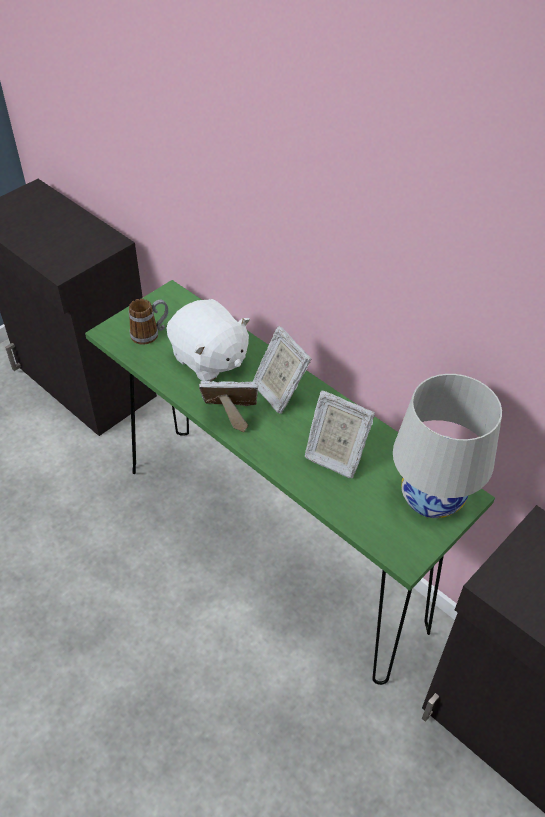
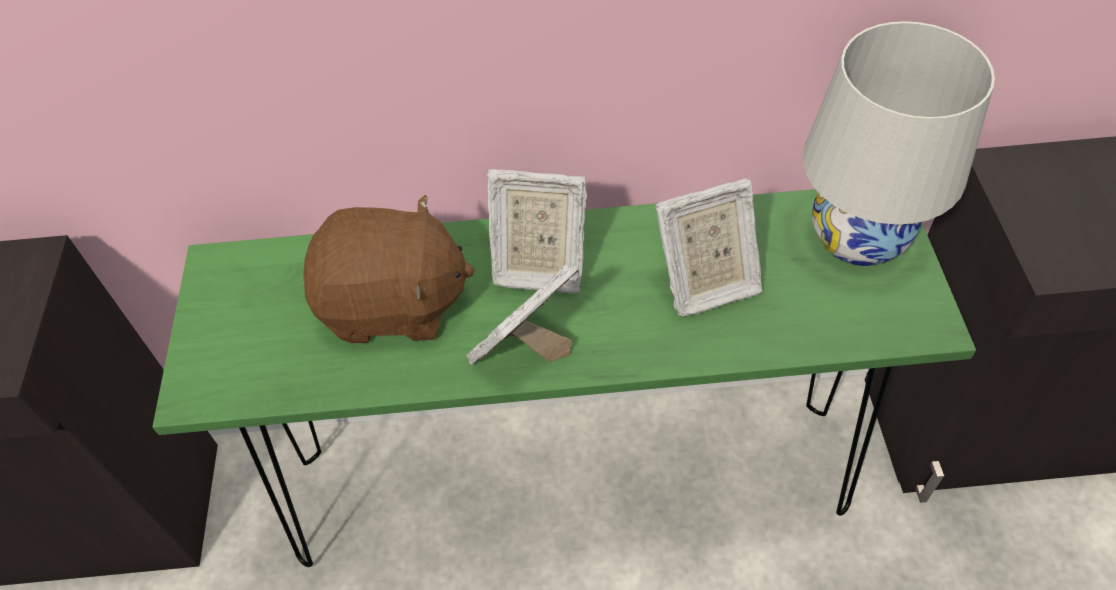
camera: 45 degrees left, 5 degrees up
(150, 334) = (261, 342): mug -> none
(209, 359) = (394, 305): white plush toy -> brown plush toy

